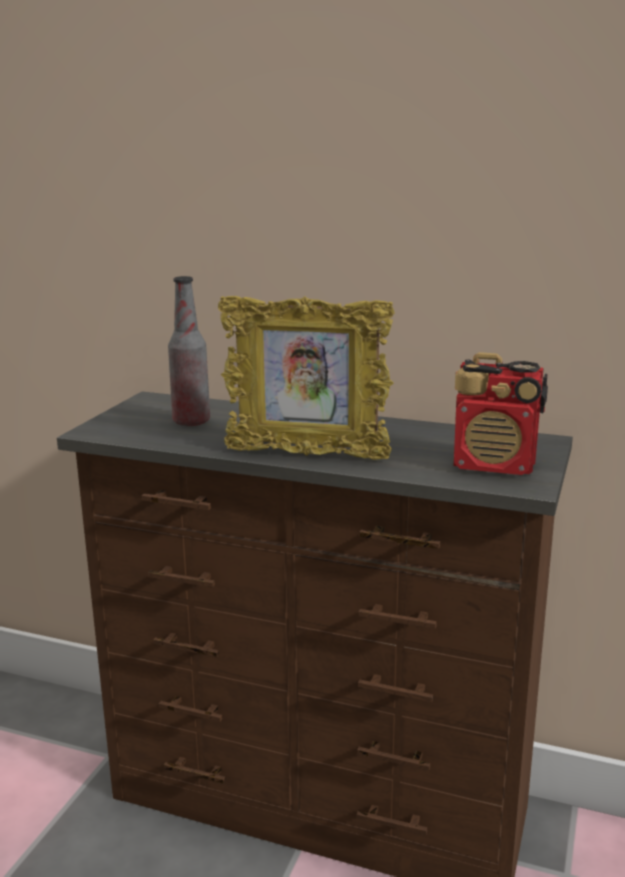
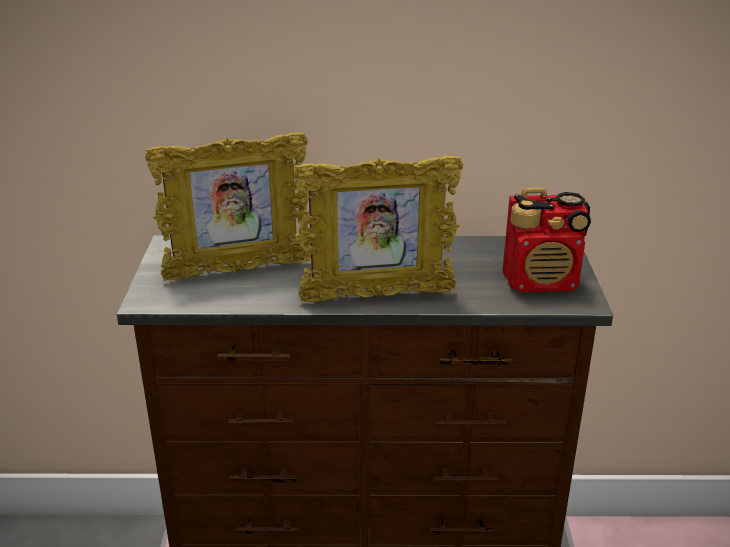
camera: 20 degrees left, 10 degrees up
(191, 422) = (238, 271): bottle -> picture frame

